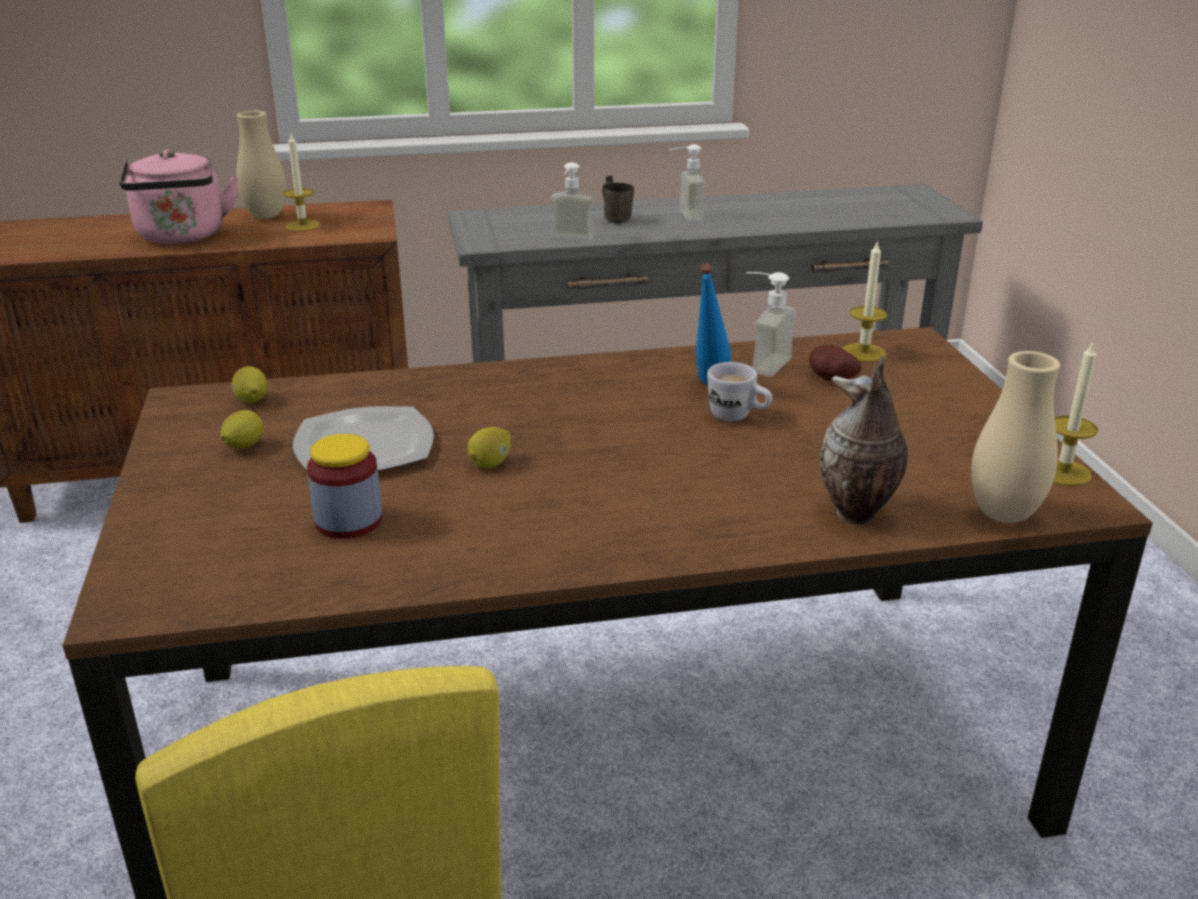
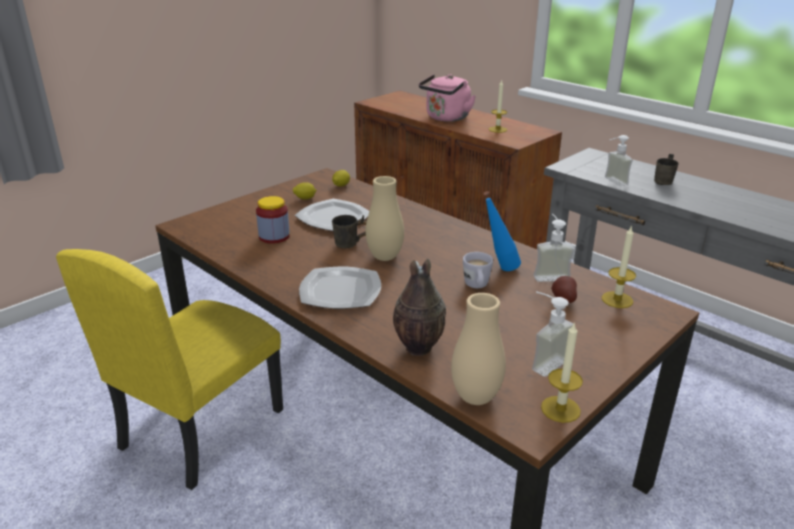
camera: 55 degrees right, 0 degrees up
(266, 216) = (493, 121): beige vase -> beige vase (385, 257)
(491, 463) = (351, 246): lemon -> grey mug
(629, 519) = (341, 291): none -> plate
(683, 216) = (707, 195): soap dispenser -> soap dispenser (543, 361)

